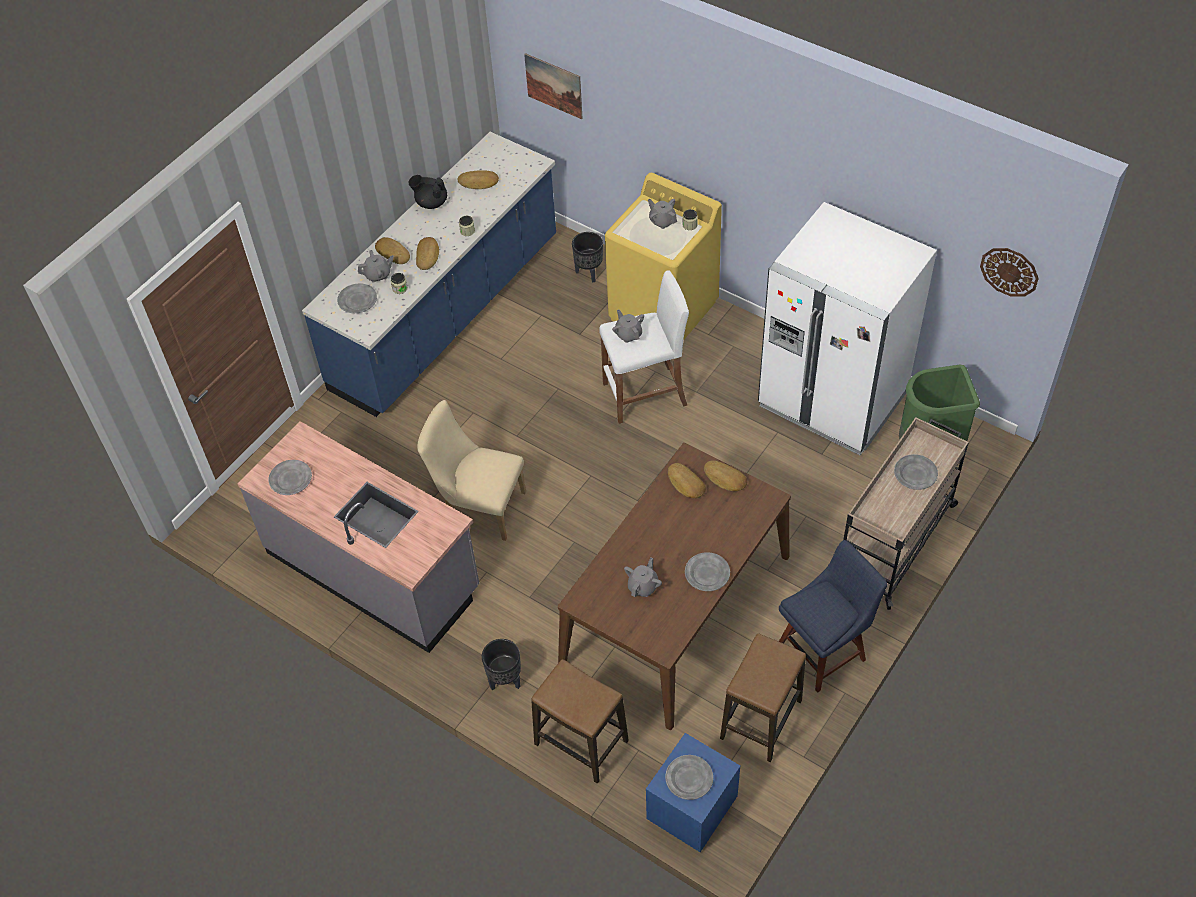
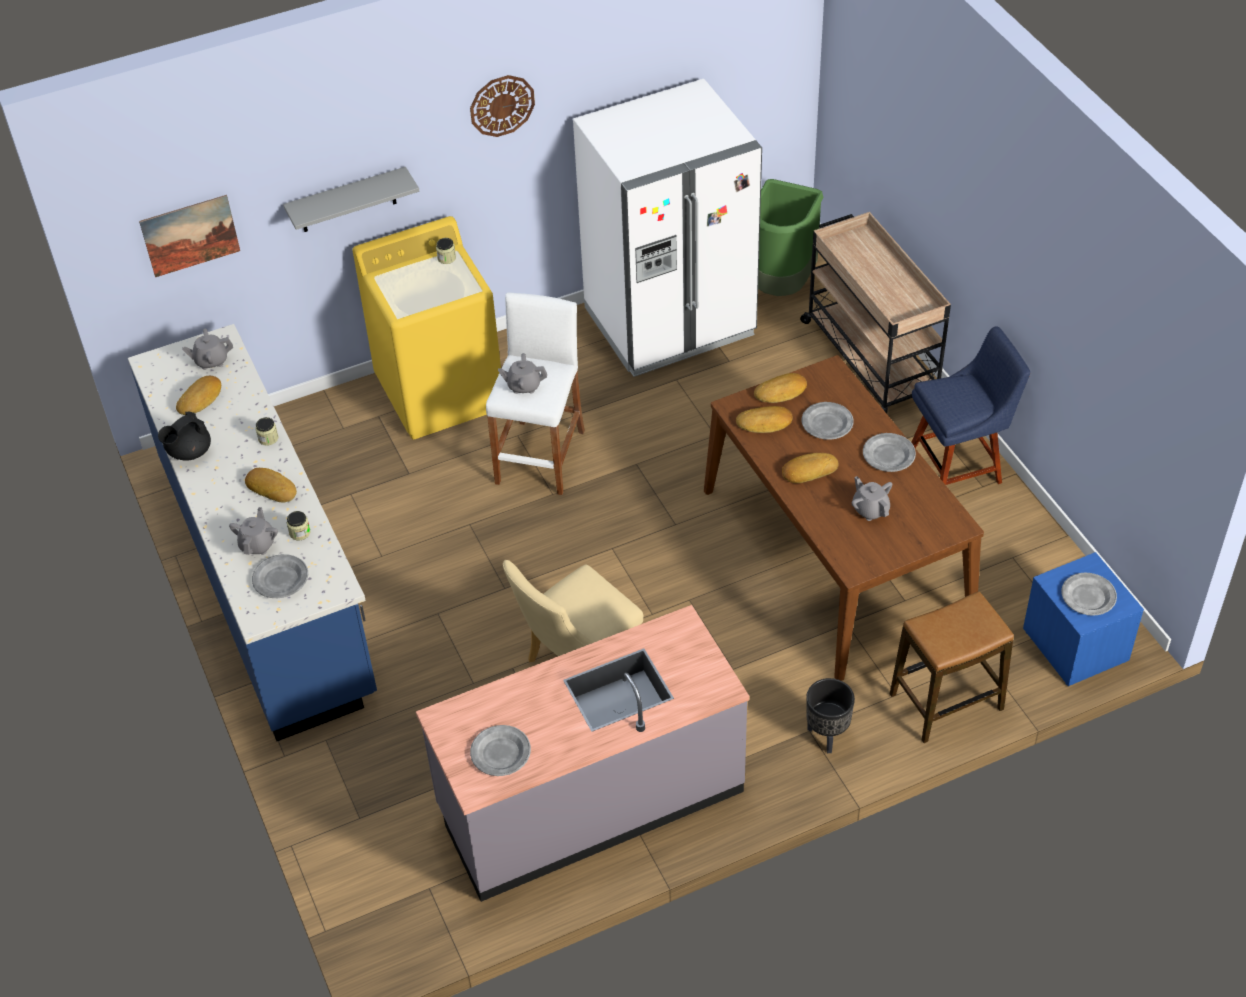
camera: 60 degrees left, 5 degrees down
(393, 253) = (236, 517): bread -> bread (808, 470)
(589, 273) = (328, 428): black planter -> none
(656, 139) = (347, 201): none -> grey shelf
(662, 221) = (420, 275): grey teapot -> grey teapot (211, 361)
(761, 720) = (1007, 547): stool -> none
(824, 650) = (959, 465): blue chair -> blue chair turned 75 degrees clockwise
(915, 474) = (870, 266): grey plate -> grey plate (827, 423)
(1009, 271) = (773, 48): wall clock -> wall clock (502, 105)

